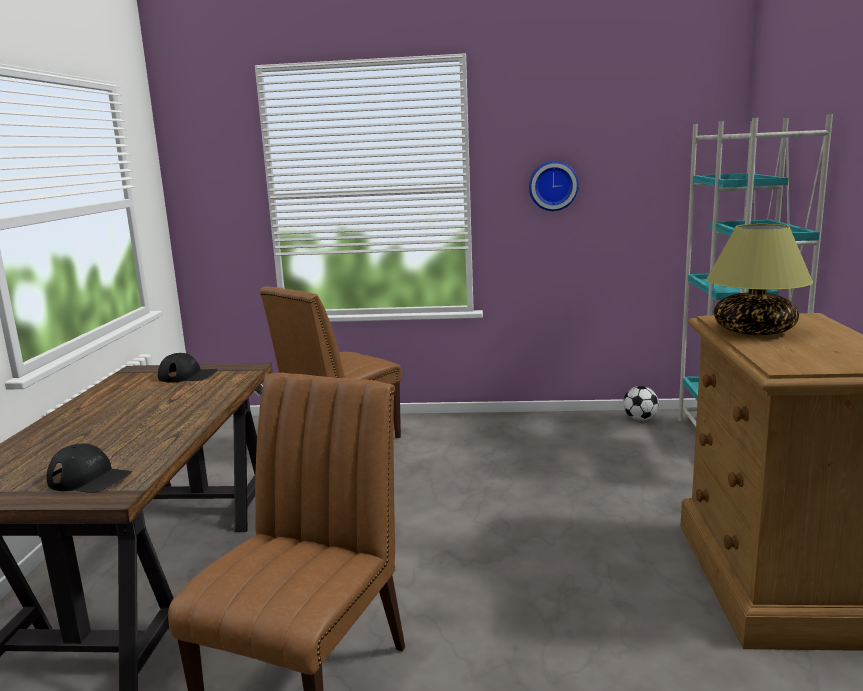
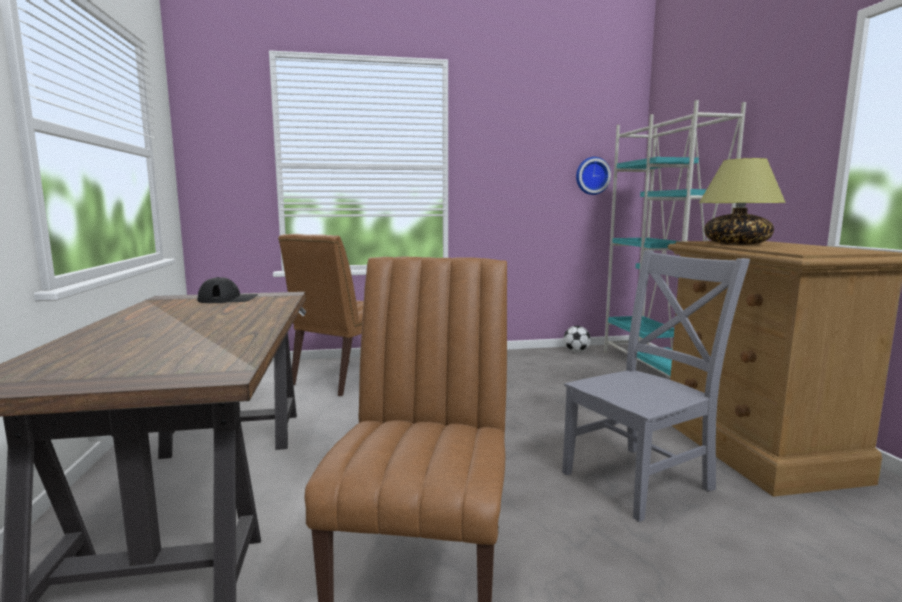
camera: 15 degrees left, 5 degrees down
(90, 479) = (180, 364): black cap -> none
(553, 186) = (511, 169): wall clock -> wall clock (592, 176)
(598, 608) = (641, 479): none -> grey chair

